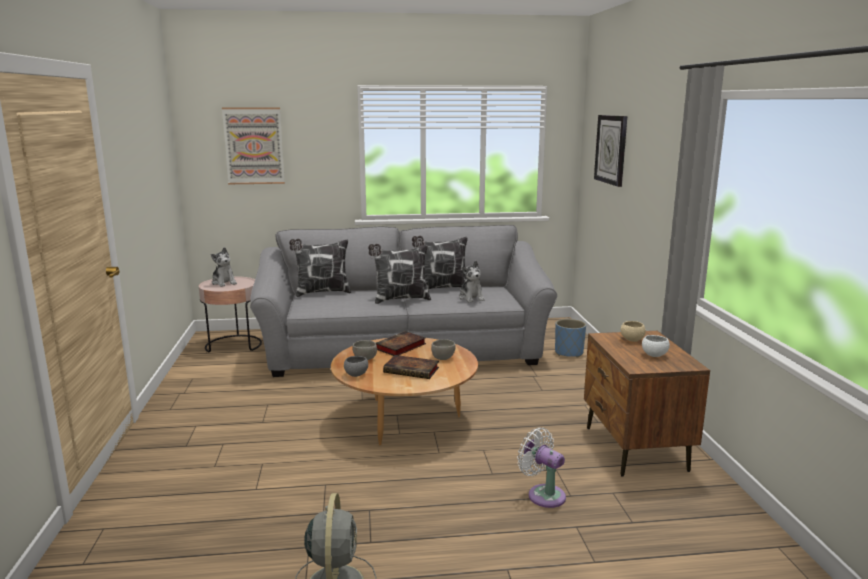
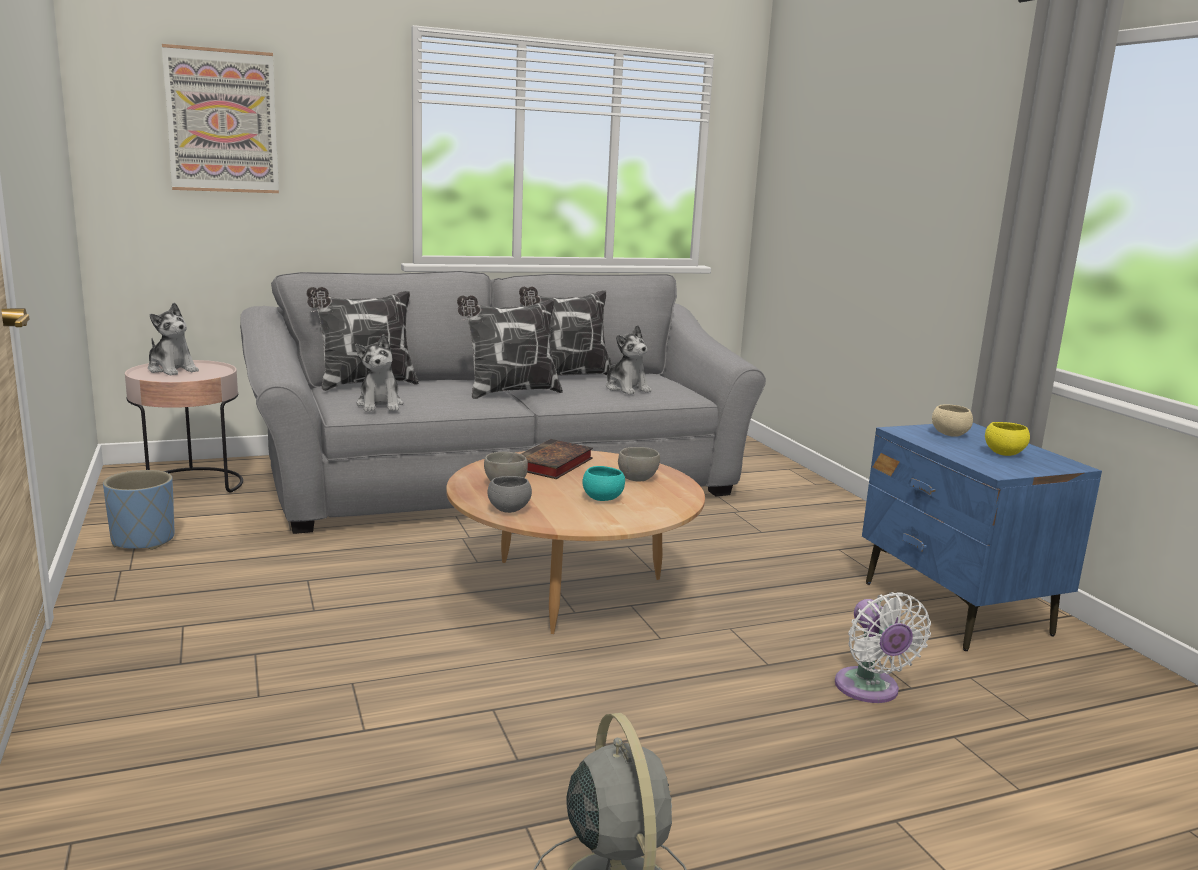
camera: 15 degrees left, 0 degrees up
(321, 307) = (380, 405): none -> plush toy
(413, 370) = (602, 499): book -> turquoise bowl
(543, 494) = (869, 690): white fan -> white fan turned 135 degrees counterclockwise
(569, 353) = (765, 476): blue planter -> blue planter (143, 540)
(611, 149) = (832, 153): wall clock -> none
(635, 449) = (955, 609): brown nightstand -> blue nightstand
(654, 355) = (1004, 453): white bowl -> yellow bowl

